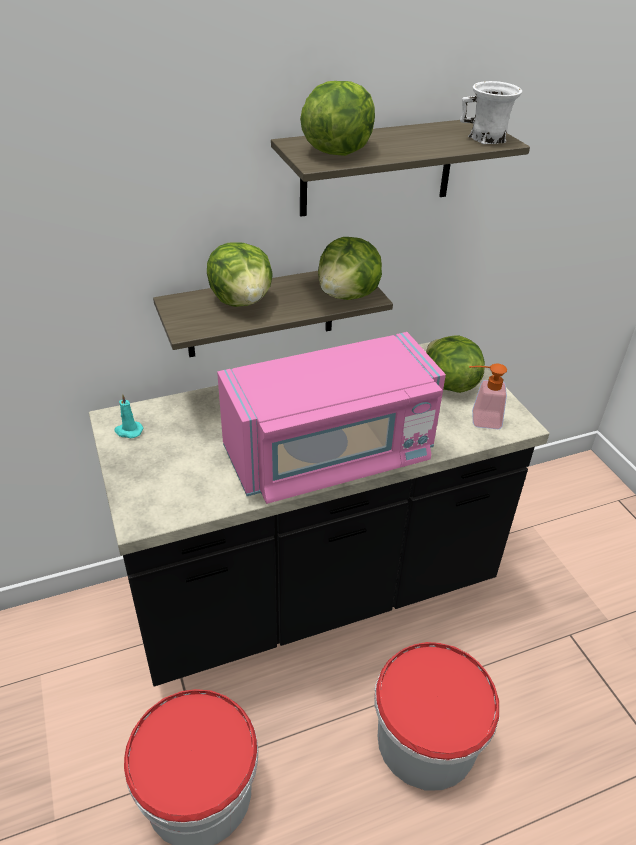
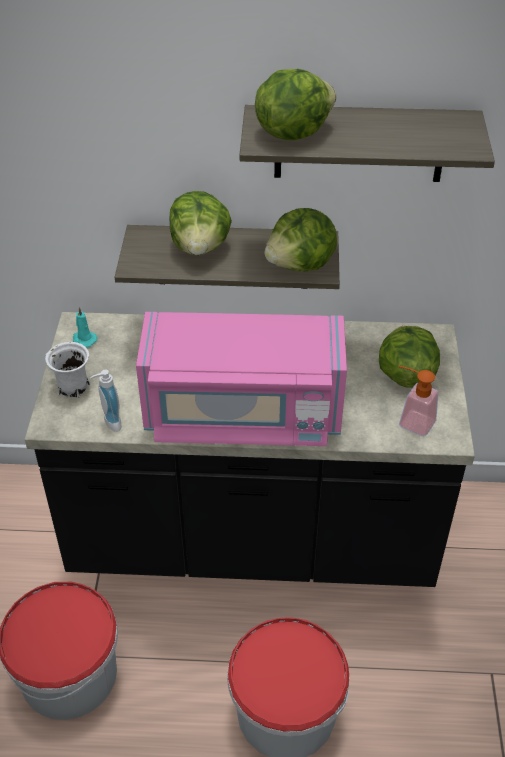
camera: 25 degrees right, 5 degrees up
(203, 501) = (109, 423): none -> soap dispenser
(488, 139) = (458, 143): white mug -> white mug (72, 387)

